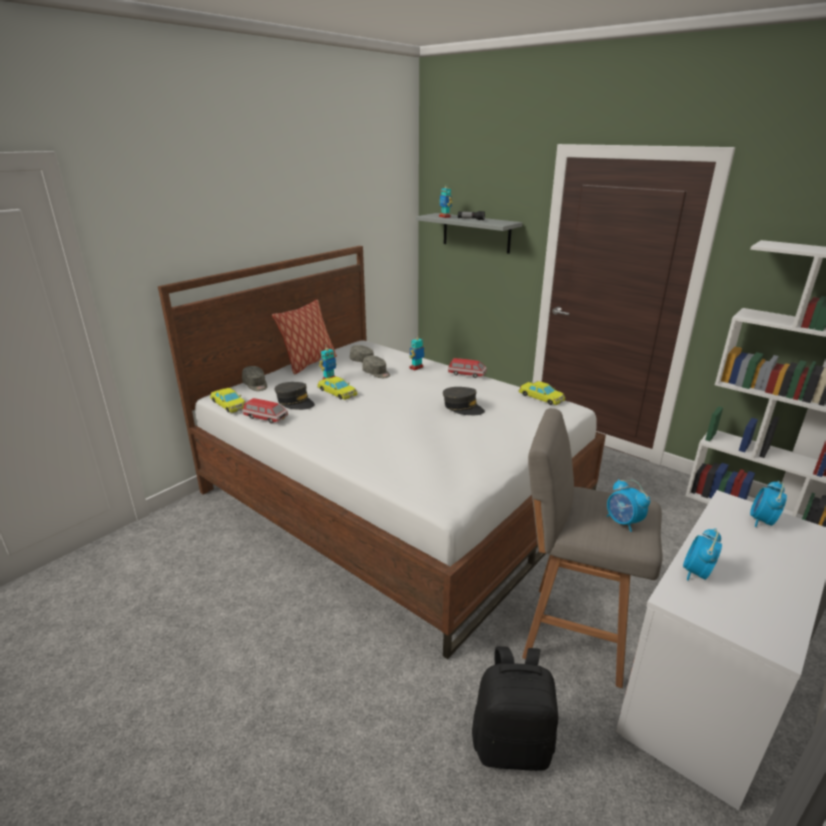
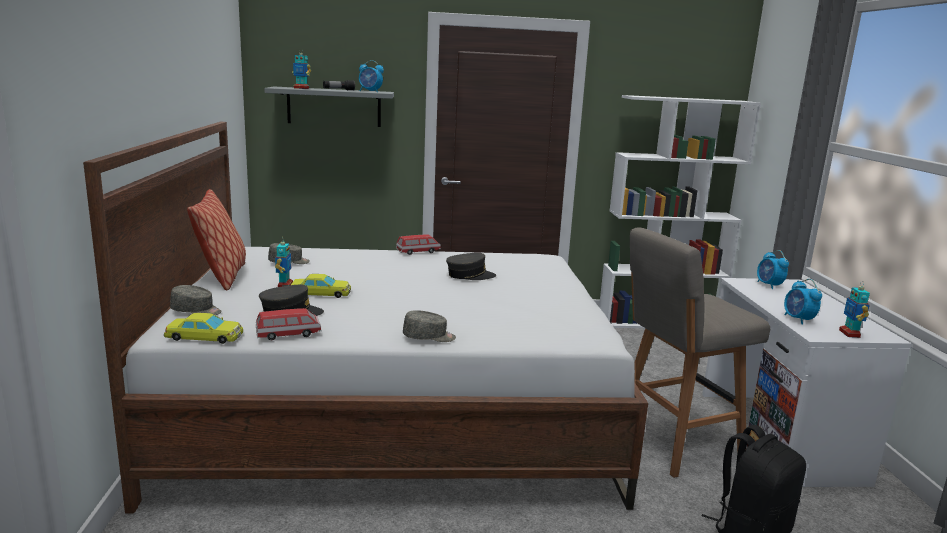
camera: 45 degrees left, 10 degrees down
(376, 373) = (327, 269): grey cap -> grey cap (429, 337)
(416, 368) = (359, 257): toy robot -> toy robot (850, 334)
(541, 397) = (513, 254): yellow toy car -> none
(623, 522) = (721, 308): alarm clock -> alarm clock (370, 91)

